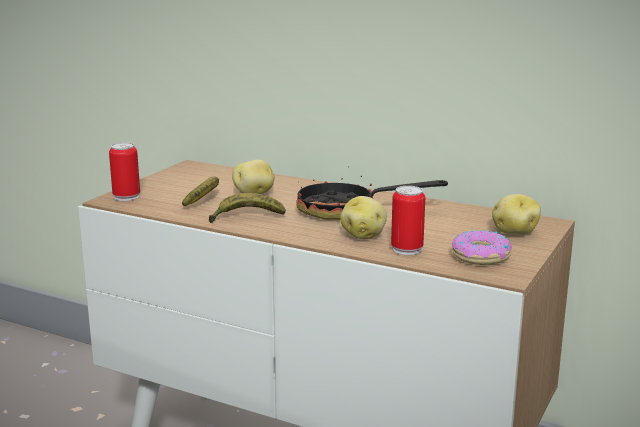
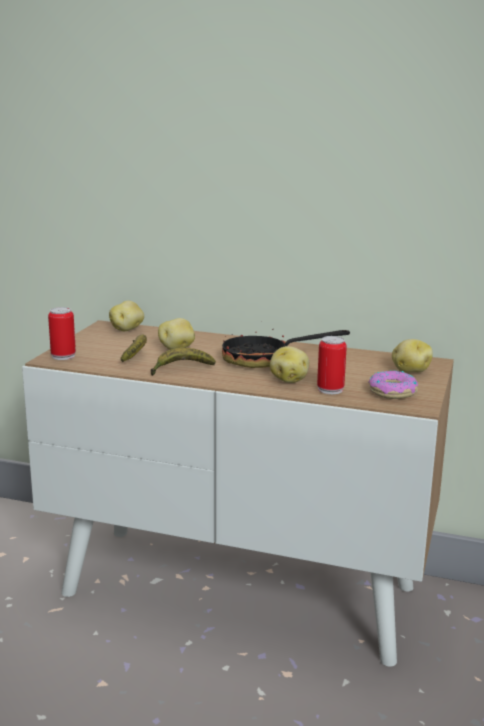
camera: 10 degrees left, 0 degrees up
(211, 171) = (127, 329): none -> potato

